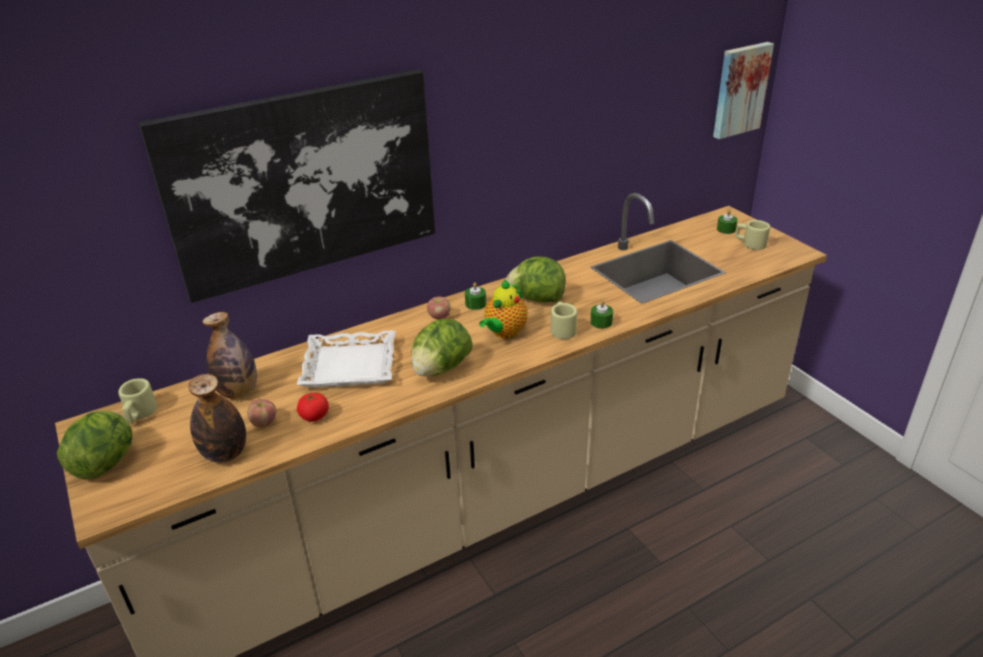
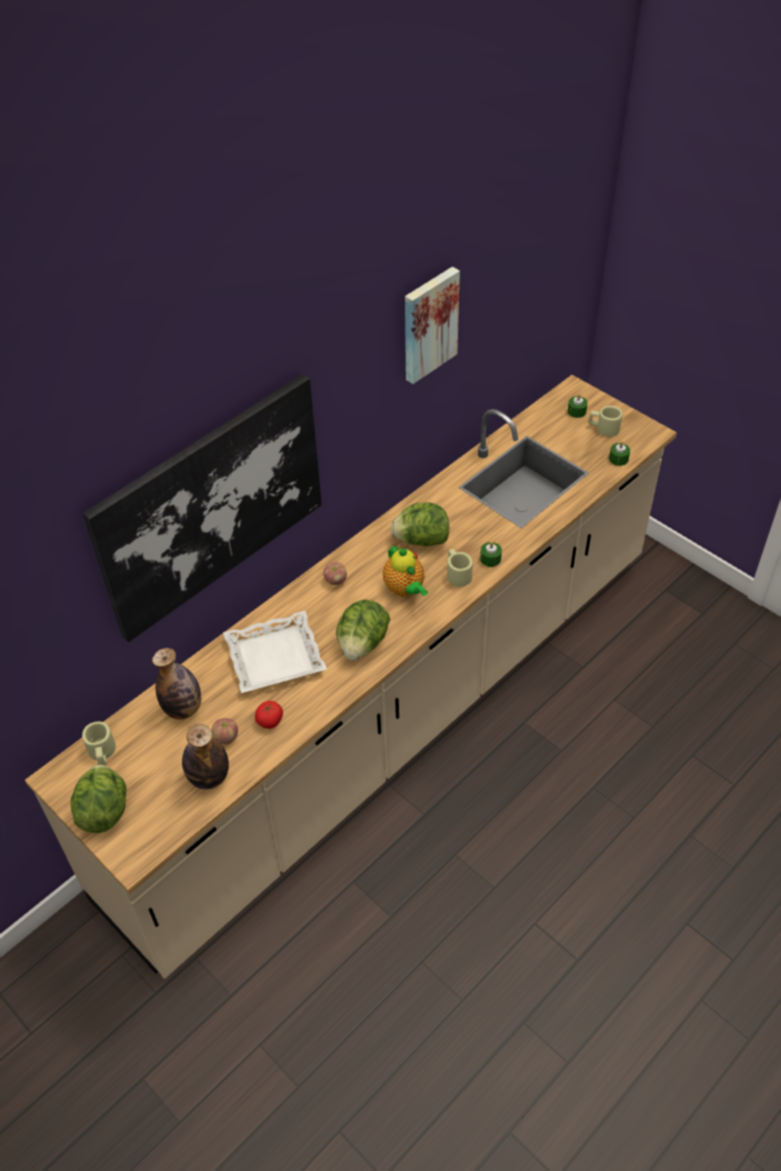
camera: 15 degrees left, 15 degrees up
(475, 304) = (364, 557): green candle -> green candle (618, 459)
(504, 333) = (405, 589): teapot -> teapot turned 45 degrees counterclockwise
(739, 90) = (577, 269): picture -> picture (428, 324)

